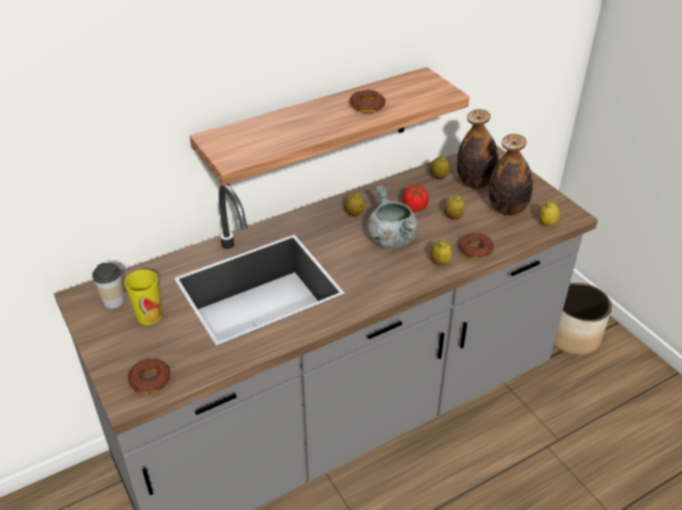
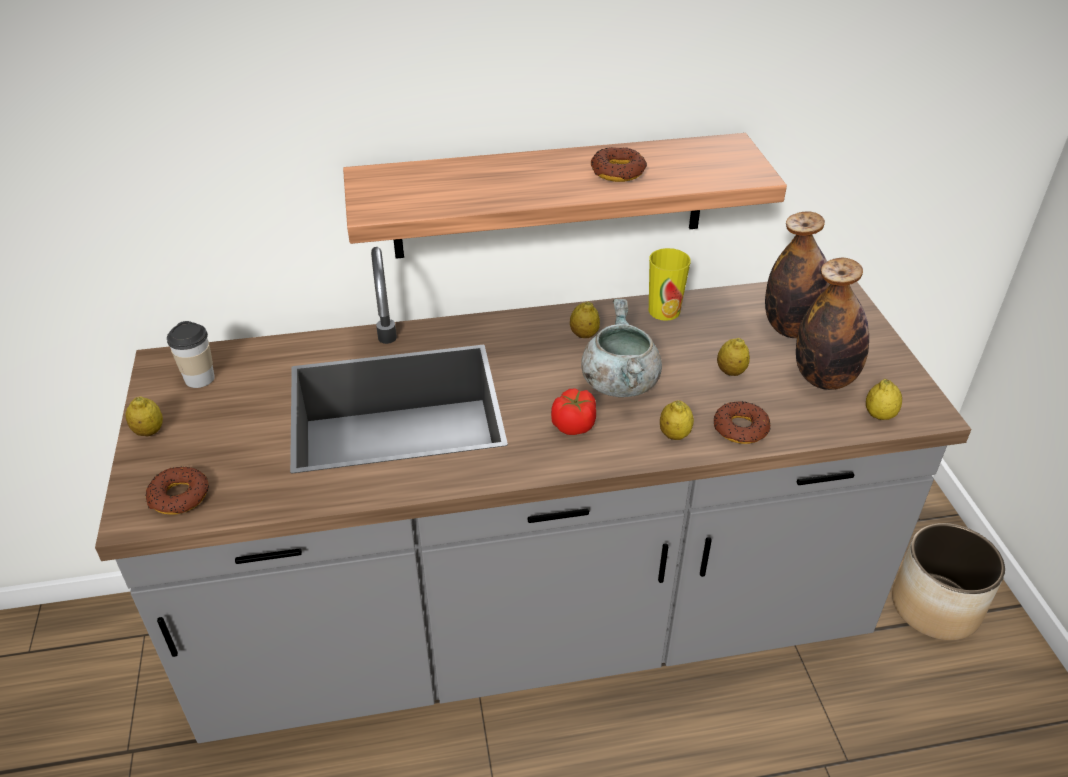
camera: 20 degrees right, 0 degrees up
(149, 316) = (230, 409): cup -> cup (664, 311)
(414, 206) = (680, 344): tomato -> tomato (574, 425)
(438, 177) = (739, 309): lemon -> lemon (149, 431)

